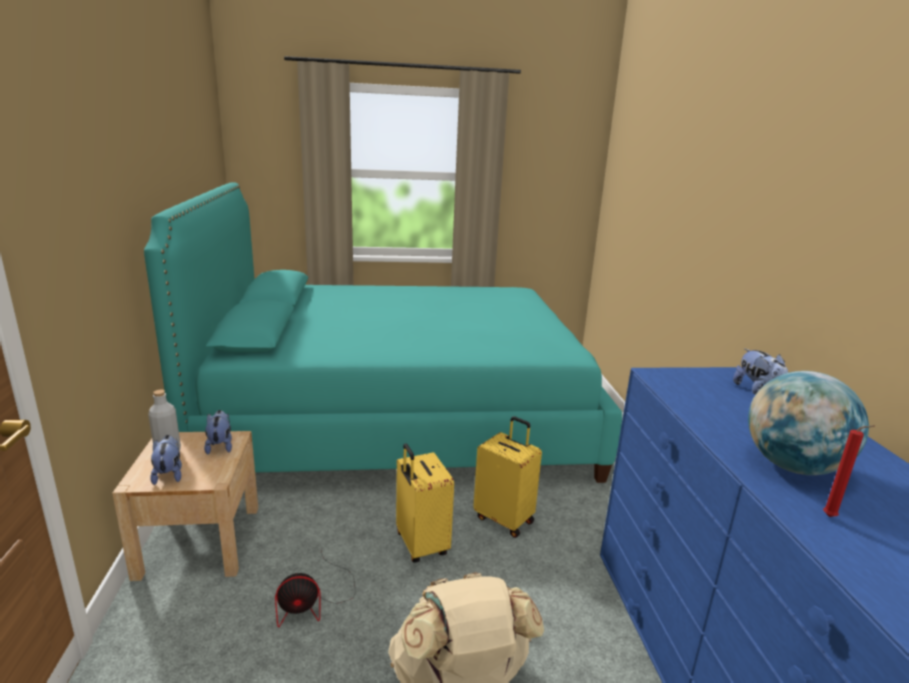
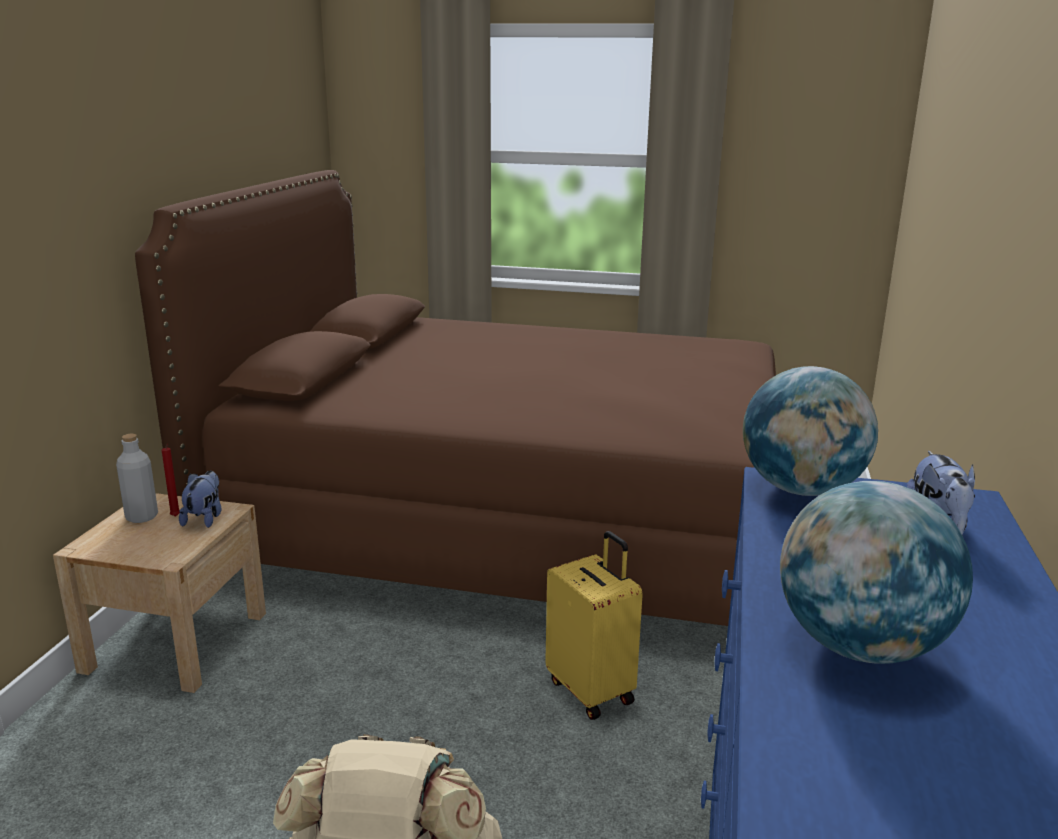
camera: 20 degrees right, 0 degrees up
(169, 474) = (125, 544): plush toy -> none
(314, 601) = (268, 745): fan -> none
(399, 417) = (518, 522): turquoise bed -> brown bed
(420, 545) = (447, 702): yellow suitcase -> none
(673, 378) = (801, 489): none -> globe
(831, 517) = (838, 731): red candle -> red candle (175, 517)

